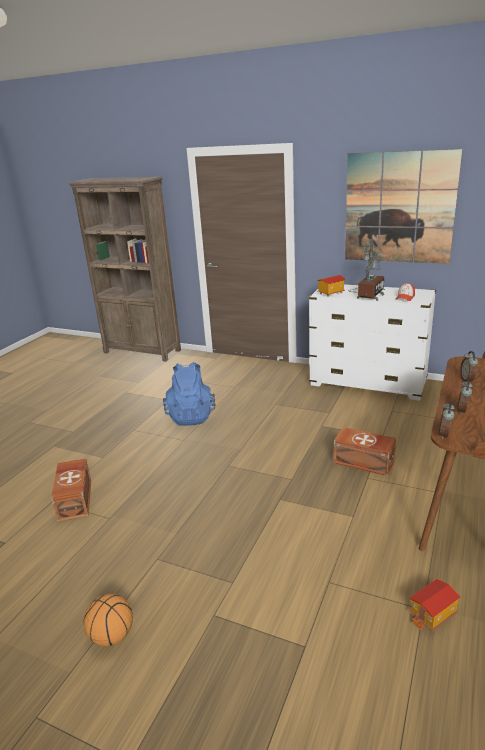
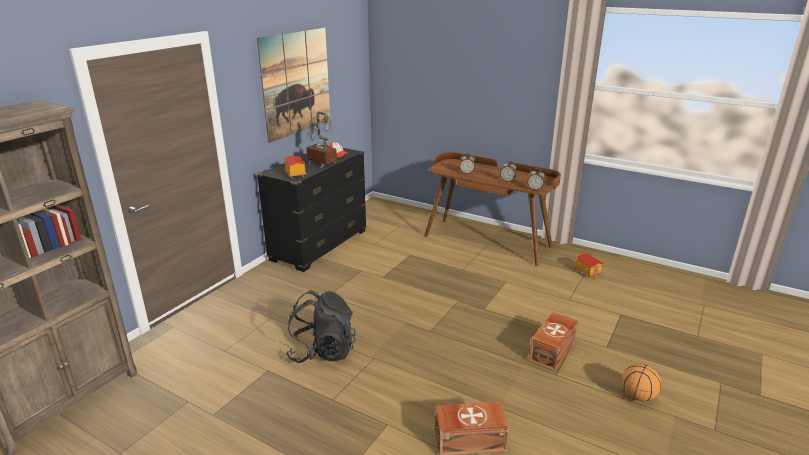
camera: 85 degrees left, 0 degrees up
(191, 416) = (322, 351): blue backpack -> black backpack
(364, 462) = (443, 267): brown storage box -> brown storage box (553, 351)
(368, 383) = (319, 245): white dresser -> black dresser

